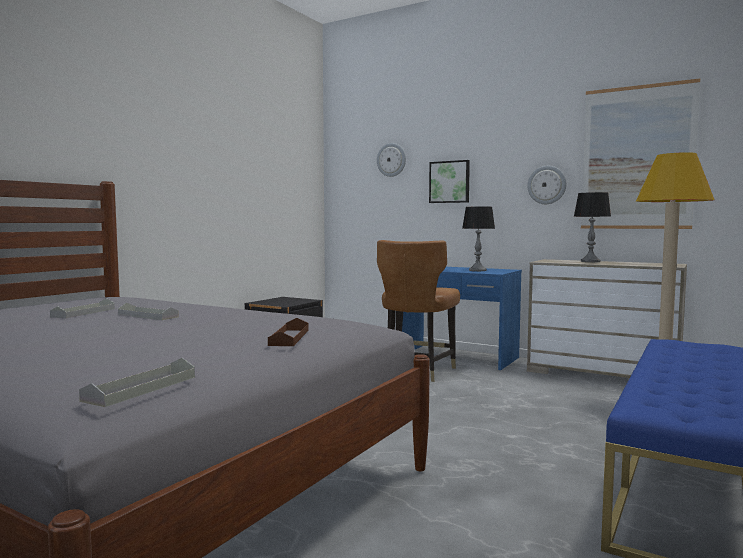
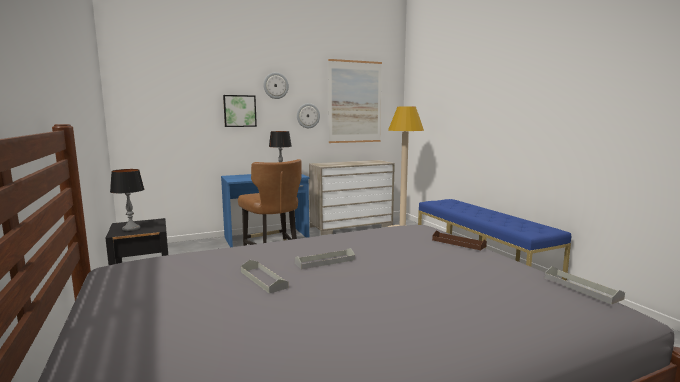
camera: 55 degrees left, 5 degrees up
(391, 160) = (184, 90): wall clock -> wall clock (275, 85)
(590, 261) = (341, 163): table lamp -> table lamp (131, 228)

